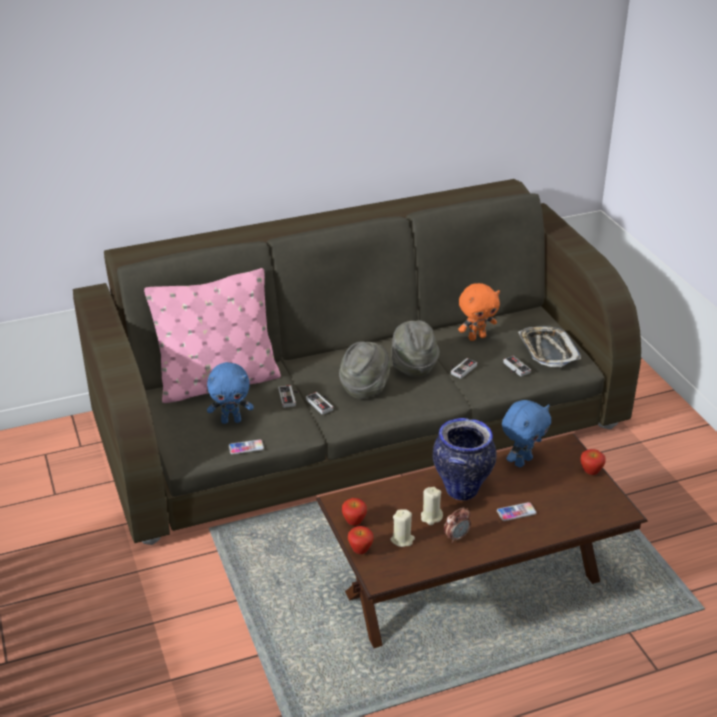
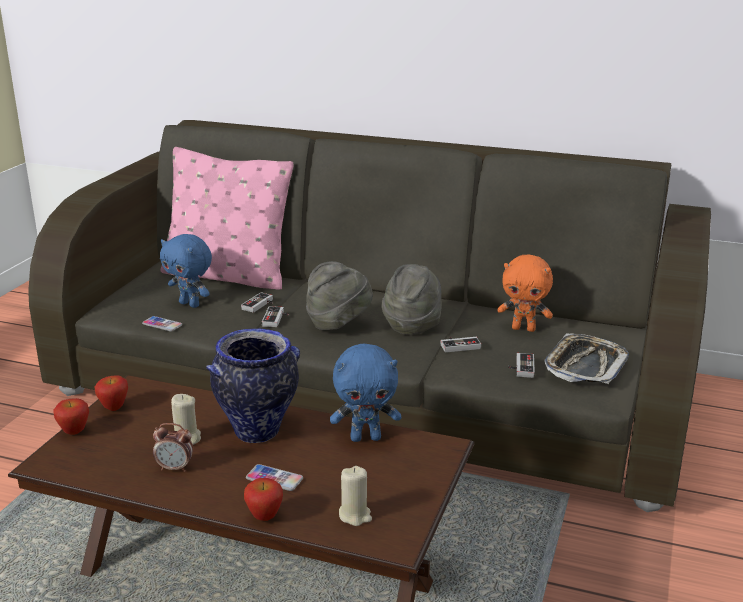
camera: 40 degrees right, 10 degrees down
(402, 540) = (125, 443): beige candle -> beige candle (355, 515)
(591, 472) = (426, 485): apple -> apple (264, 517)

